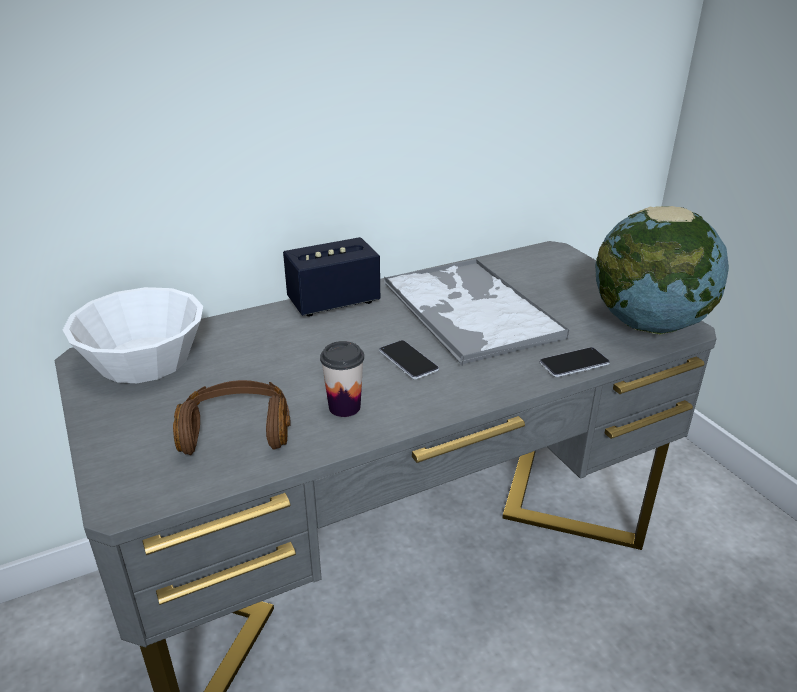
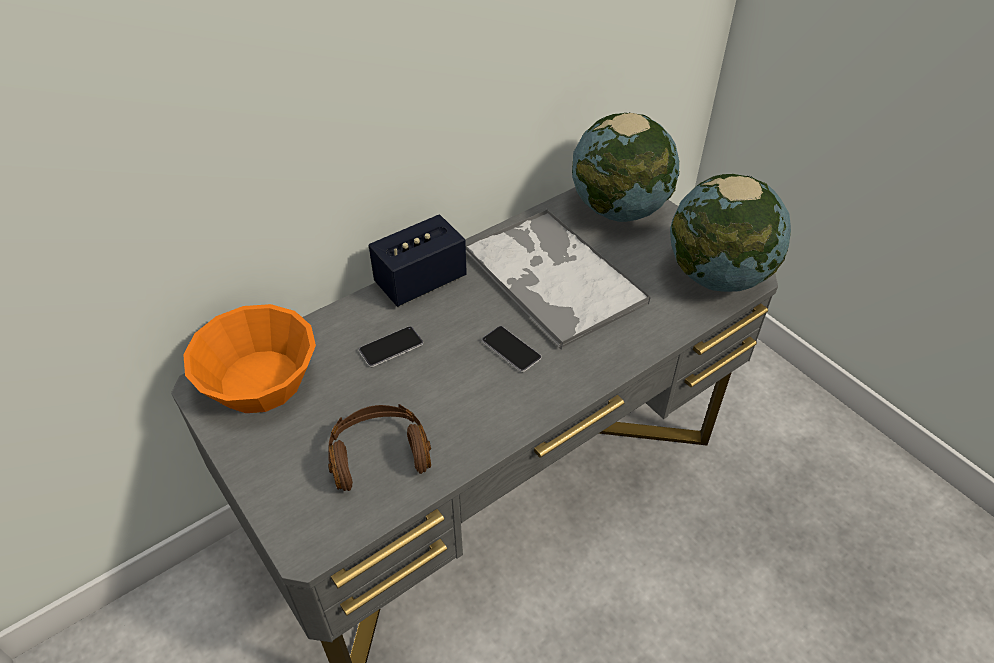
camera: 10 degrees left, 15 degrees up
(143, 358) = (259, 380): white bowl -> orange bowl
(344, 407) = (467, 414): cup -> none
(551, 268) = (619, 210): none -> globe
(574, 363) = (659, 334): phone -> phone (391, 347)

